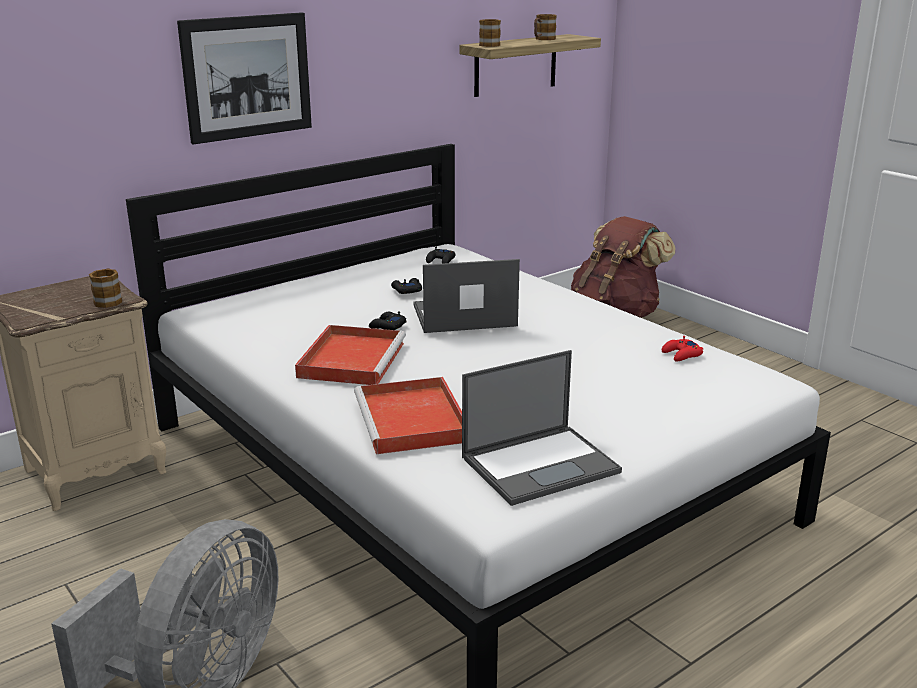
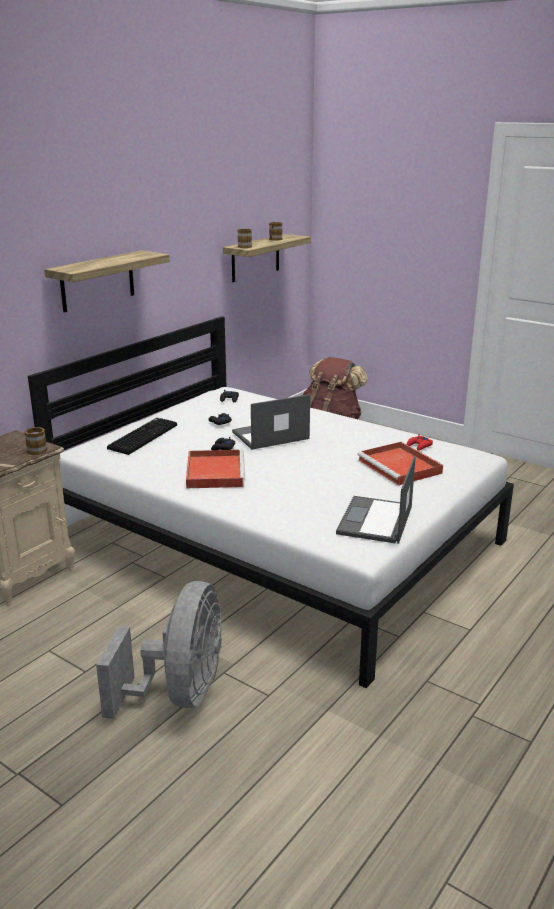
camera: 15 degrees left, 0 degrees up
(247, 77) = (97, 281): picture -> shelf
(290, 299) = (142, 436): none -> keyboard
(413, 421) = (281, 506): red tray -> red tray (401, 467)
(541, 464) = (375, 521): laptop -> laptop turned 150 degrees clockwise

